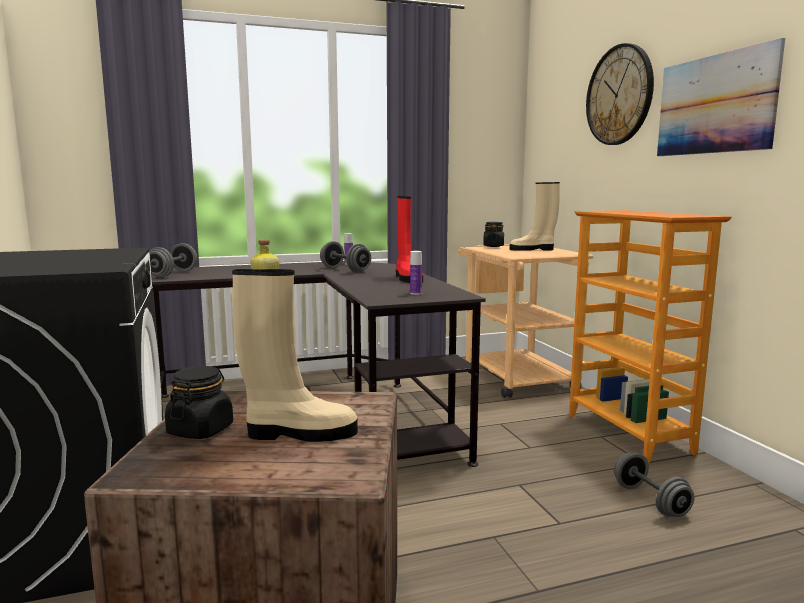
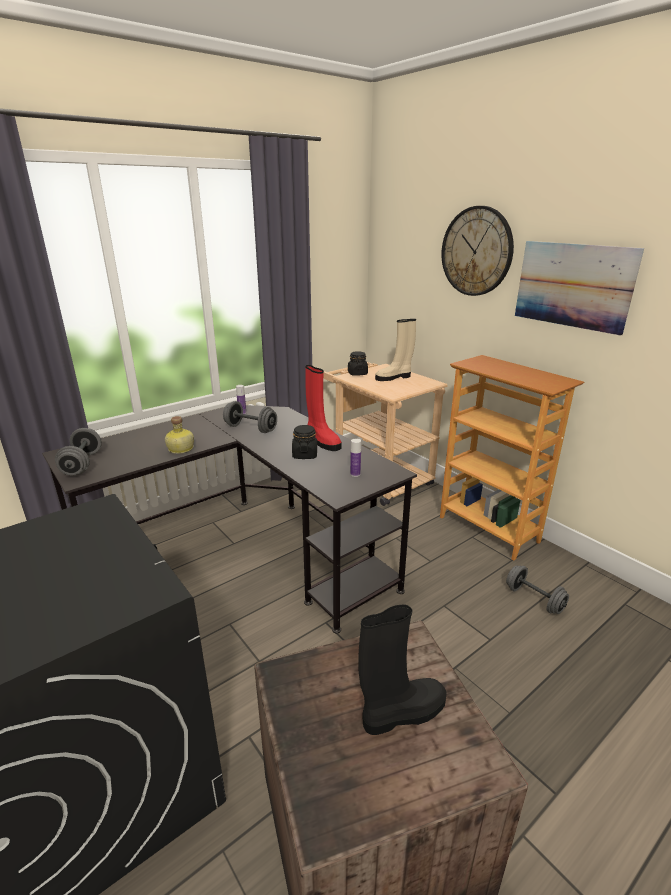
camera: 20 degrees left, 15 degrees up
(200, 430) = (319, 735): black jar -> black jar (305, 454)
(298, 433) = (401, 713): beige boot -> black boot

